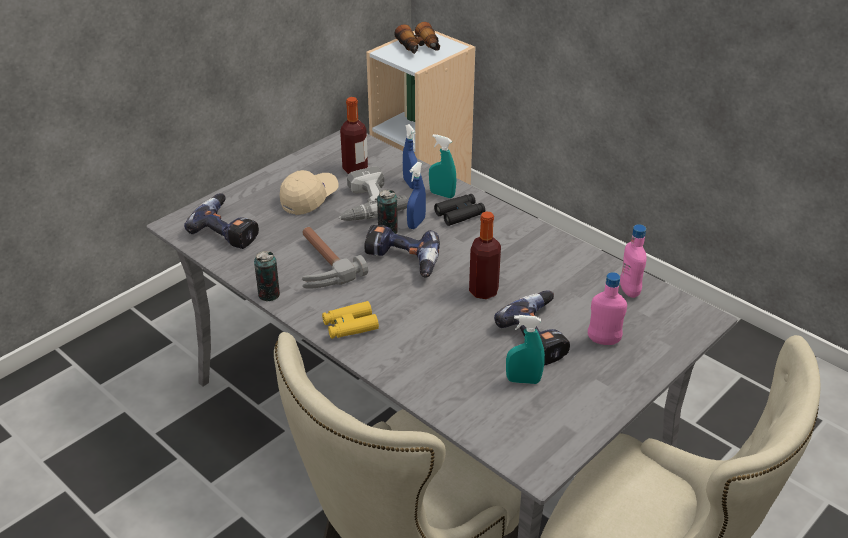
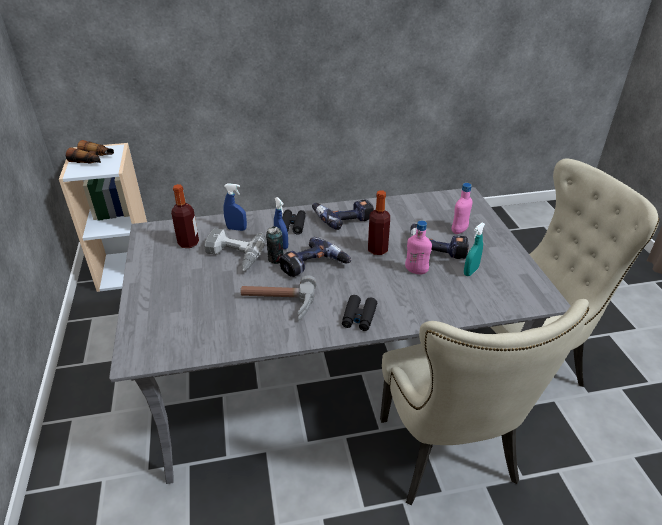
camera: 55 degrees left, 0 degrees up
(229, 229) = (179, 331): power drill -> power drill (342, 218)
(269, 295) = (285, 342): can -> none
(309, 199) = (195, 277): beige cap -> none
(350, 326) = (359, 317): yellow binoculars -> black binoculars
(442, 194) = (264, 222): turquoise spray bottle -> none
(629, 290) = (425, 204): pink bottle -> pink bottle (416, 271)

